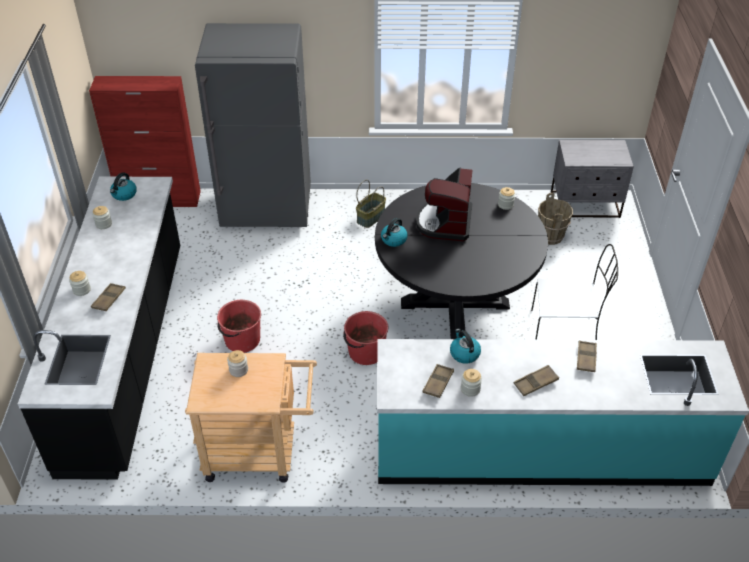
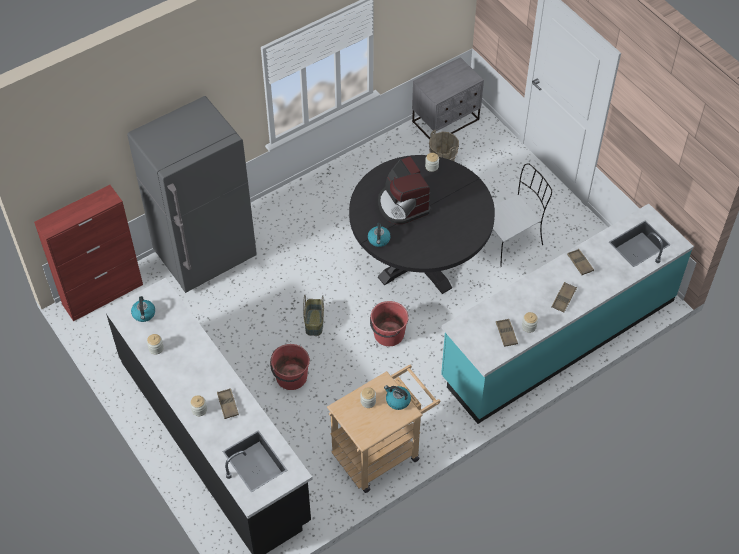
camera: 35 degrees left, 10 degrees up
(370, 217) = (294, 218): basket -> basket (314, 322)
(464, 353) = (505, 303): kettle -> kettle (397, 400)

